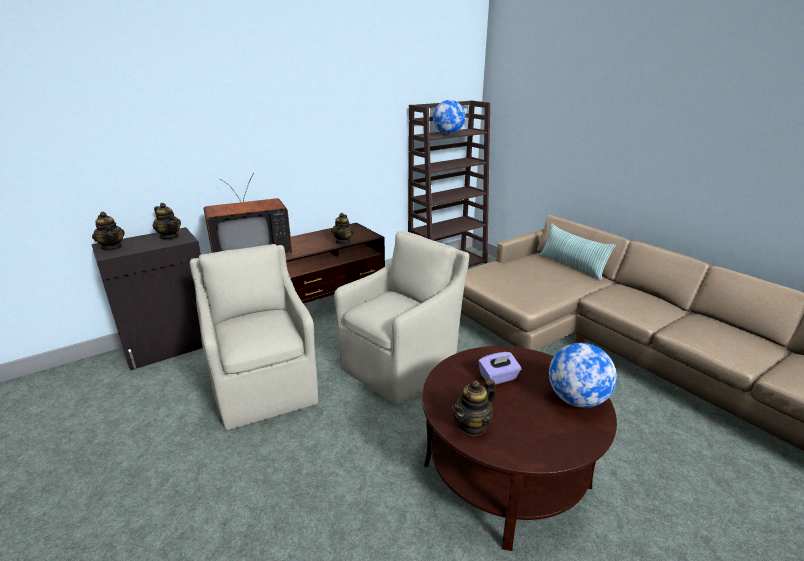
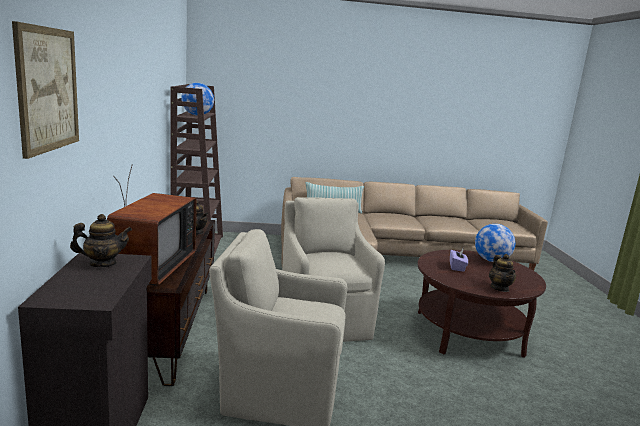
camera: 60 degrees left, 10 degrees down
(112, 247) = (72, 296): teapot -> none
(133, 115) = (48, 89): none -> picture

